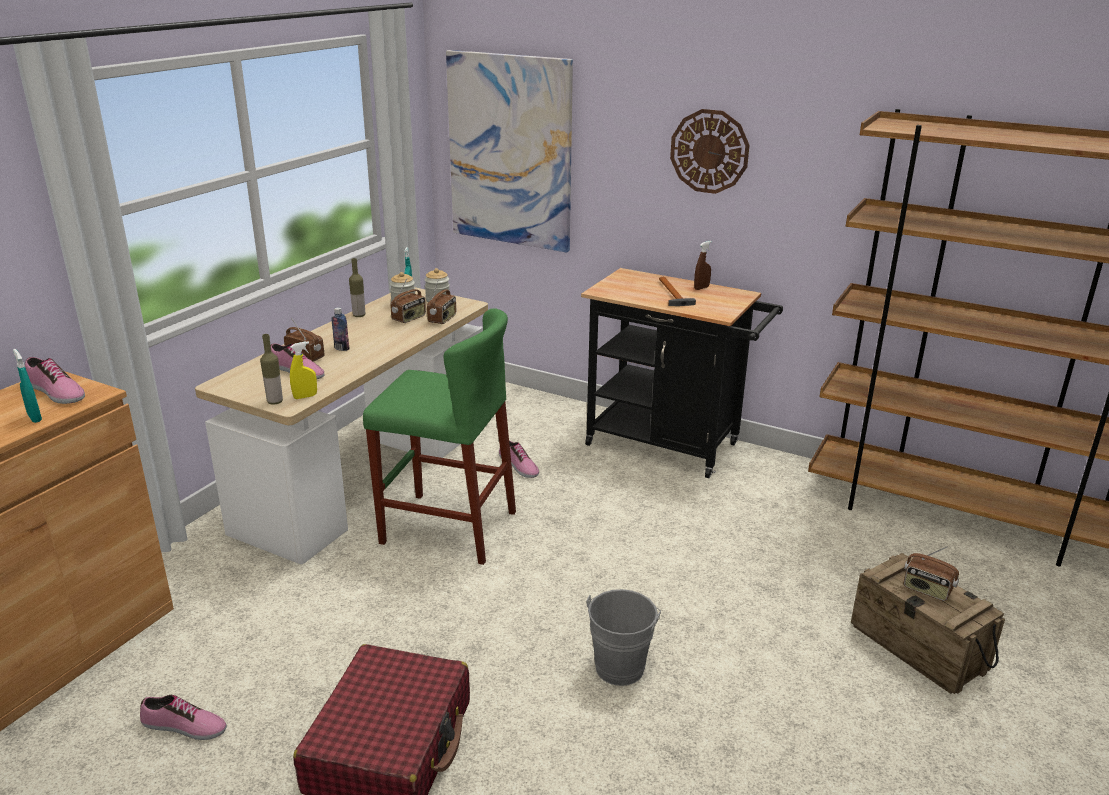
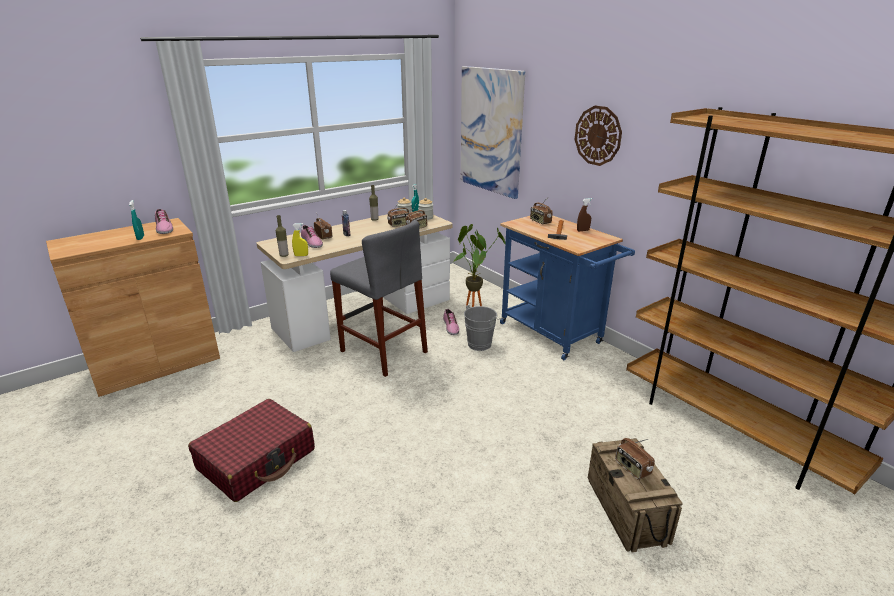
camera: 25 degrees right, 0 degrees up
(184, 727) = (176, 417): shoe -> none
(448, 527) = (383, 351): green stool -> grey stool
(528, 426) = (475, 305): none -> potted plant
(621, 664) = (415, 456): grey bucket -> grey bucket (481, 343)
(633, 283) = (540, 221): none -> radio
(671, 446) = (555, 335): black cart -> blue cart

